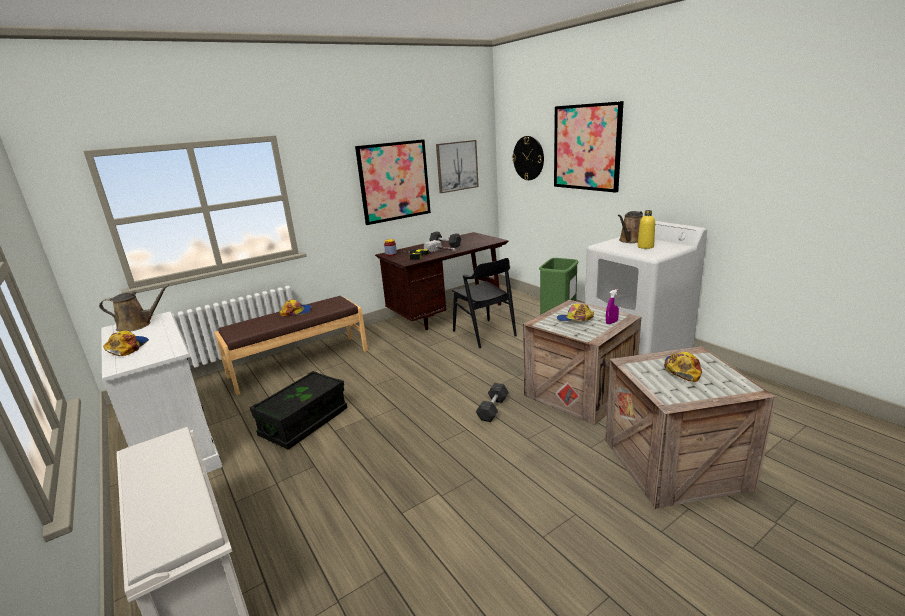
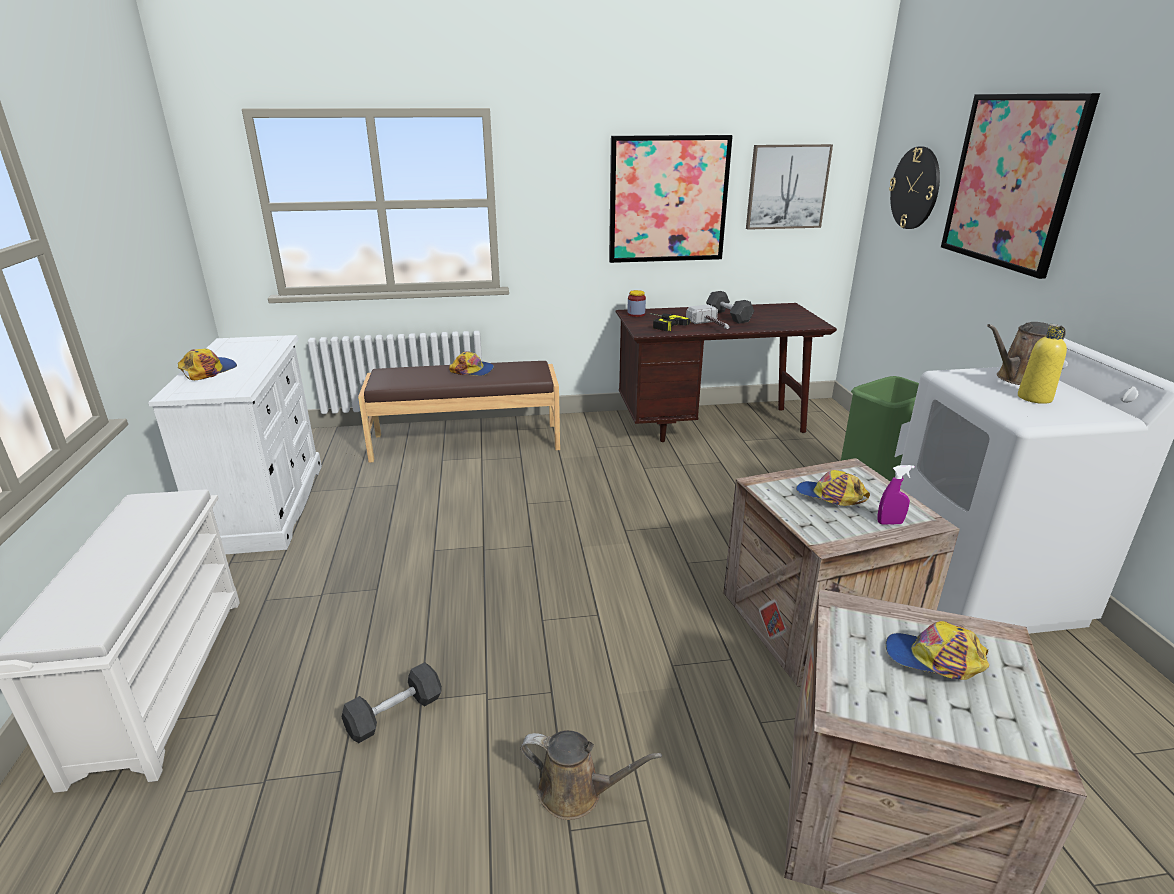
camera: 25 degrees right, 5 degrees up
(137, 325) = (248, 345): brown watering can -> brown watering can (576, 792)
(304, 422) = (410, 526): black storage box -> none
(484, 333) = (741, 472): black chair -> none
(493, 409) = (659, 597): grey dumbbell -> grey dumbbell (395, 714)
(682, 370) = (934, 660): cap -> cap turned 120 degrees counterclockwise

